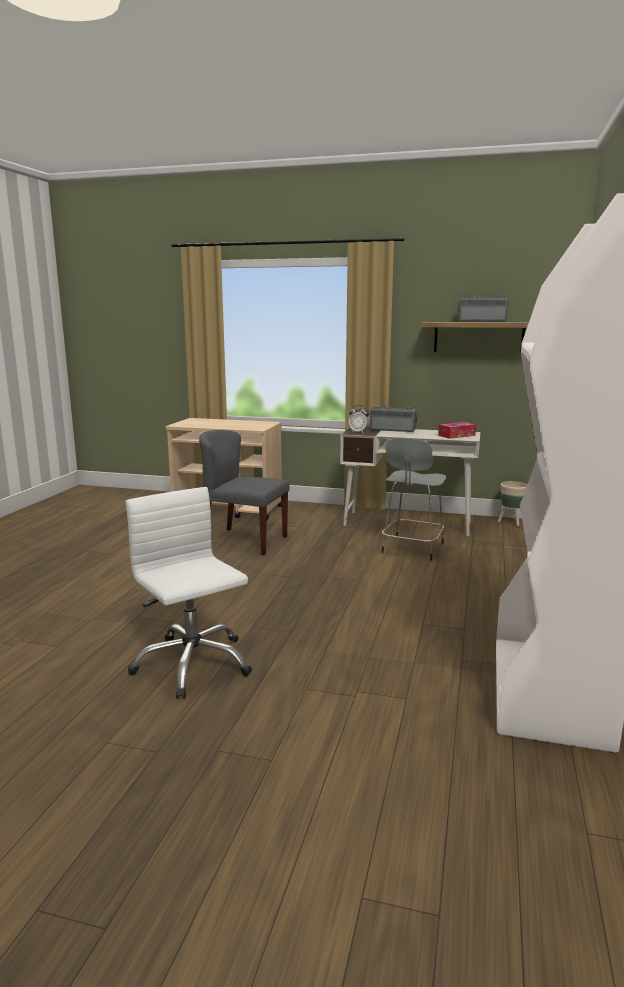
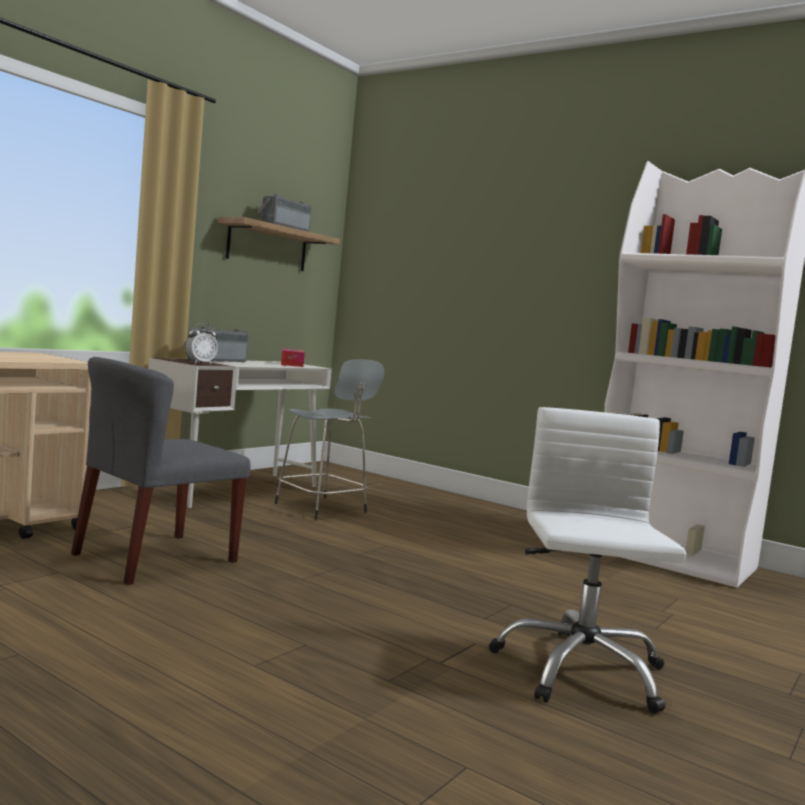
camera: 70 degrees left, 10 degrees down
(192, 664) = (579, 670): white office chair -> white office chair turned 105 degrees clockwise
(510, 522) = (301, 468): beige planter -> none

